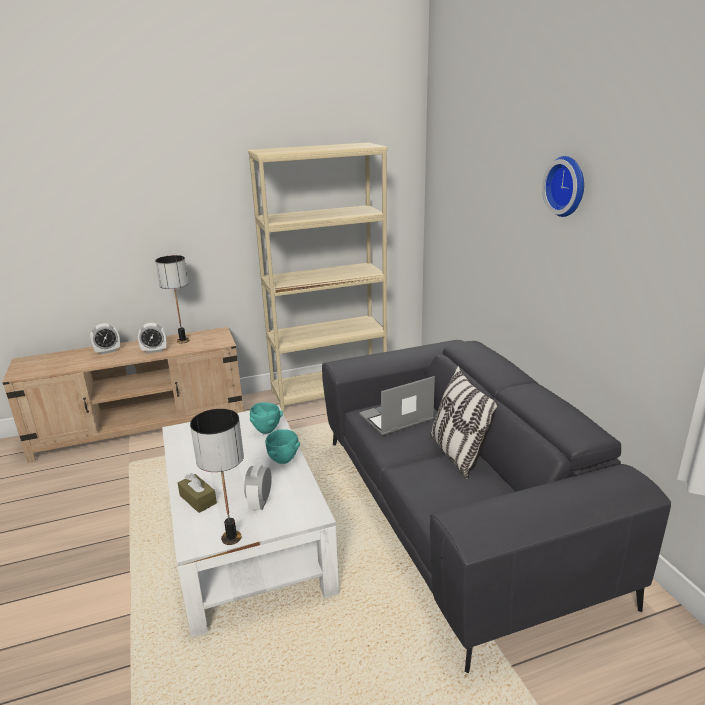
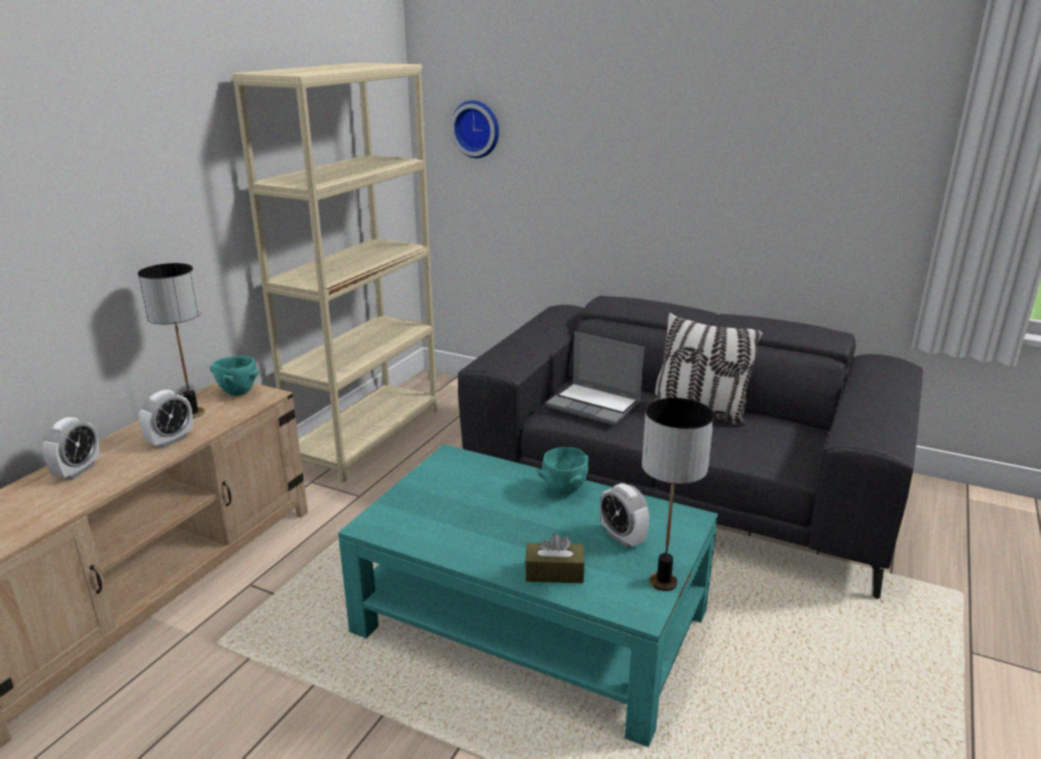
camera: 45 degrees left, 0 degrees up
(246, 536) = (532, 623): white coffee table -> turquoise coffee table
(267, 431) = (486, 473): turquoise bowl -> turquoise bowl (239, 393)
(396, 419) = (595, 405): laptop -> laptop turned 75 degrees counterclockwise
(567, 186) = (709, 93): wall clock -> wall clock (477, 129)

